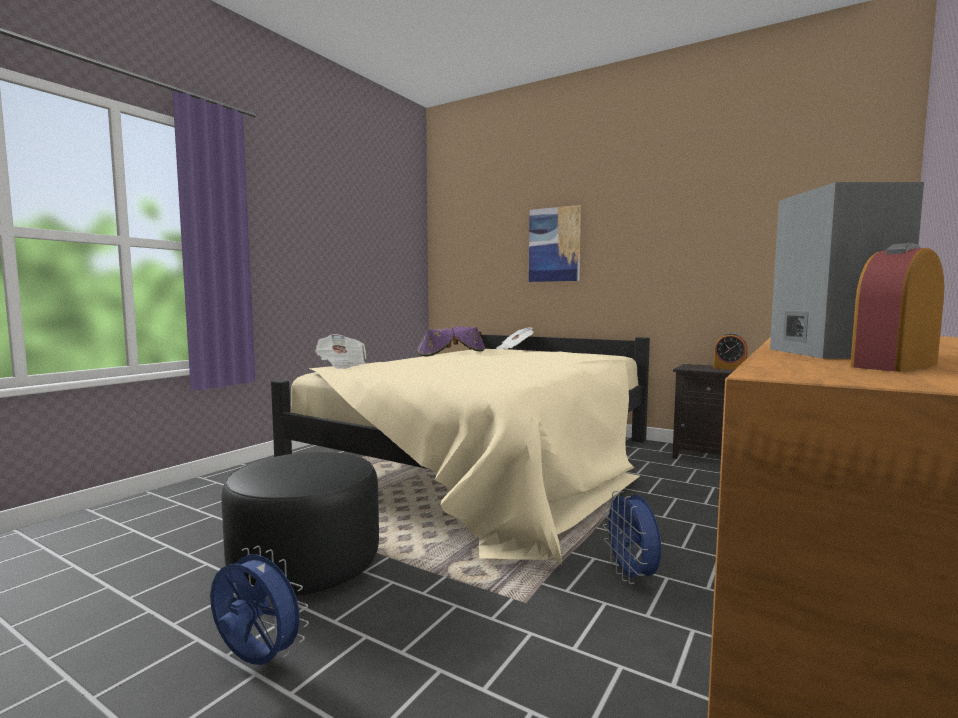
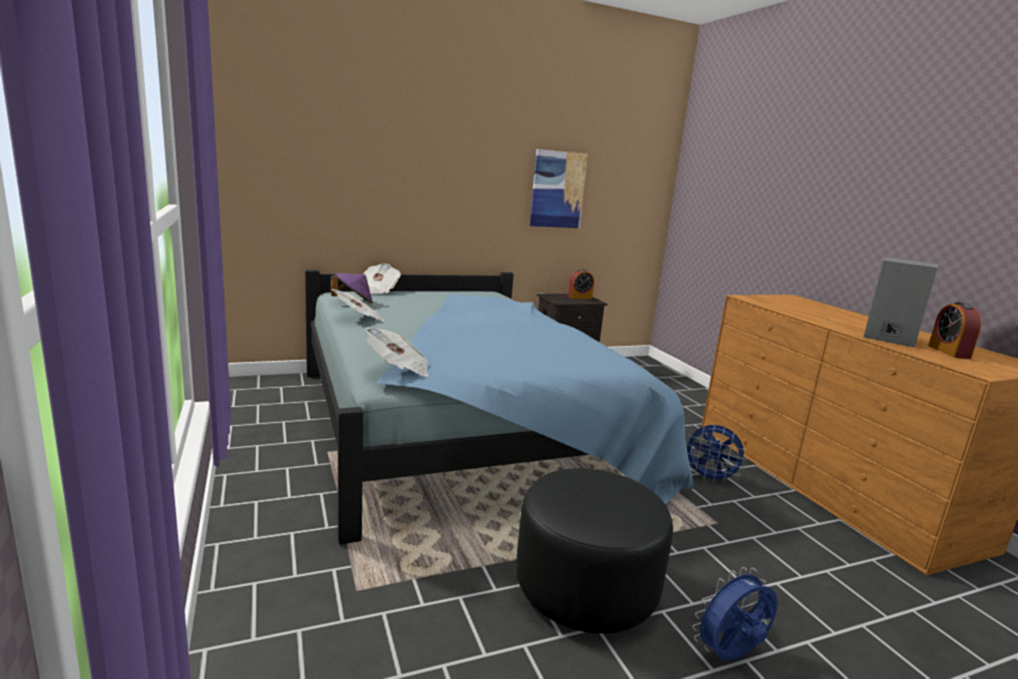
camera: 55 degrees left, 10 degrees up
(436, 355) = (359, 318): purple hat -> newspaper
(491, 464) = (462, 428): beige bed -> blue bed
(554, 244) = (415, 171): picture -> picture (557, 189)

